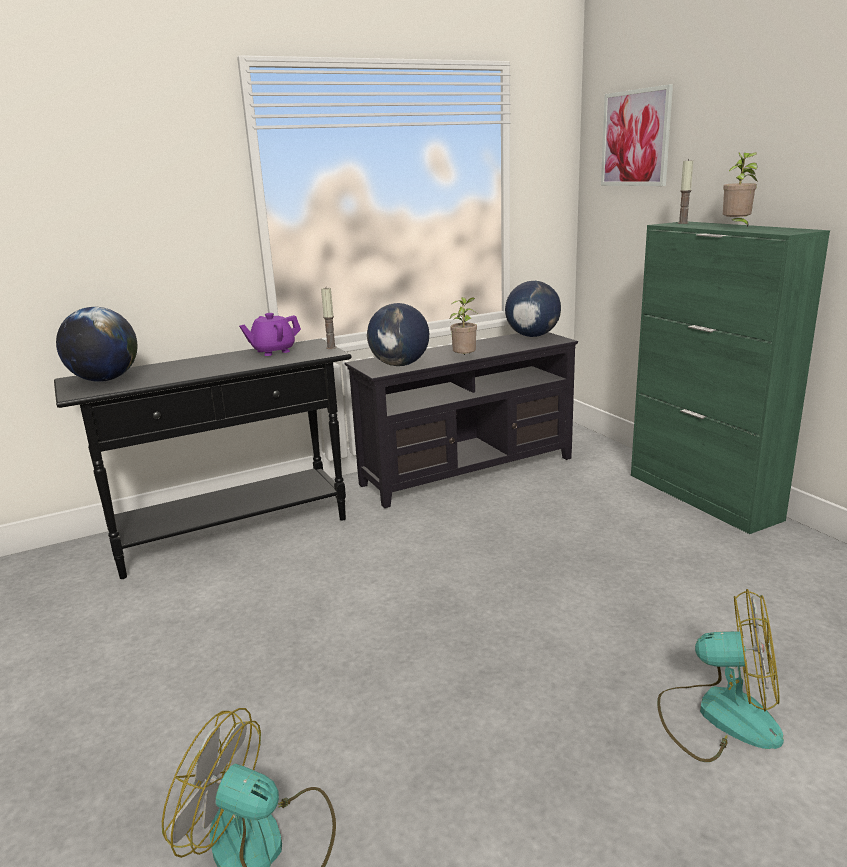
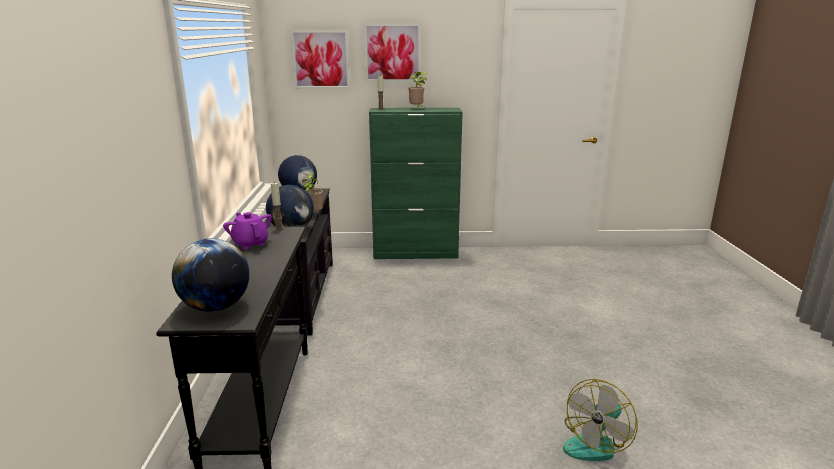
camera: 65 degrees left, 0 degrees up
(273, 351) = (250, 243): purple teapot -> purple teapot turned 150 degrees clockwise
(718, 716) = (569, 311): fan -> none
(731, 119) = (392, 53): none -> picture

